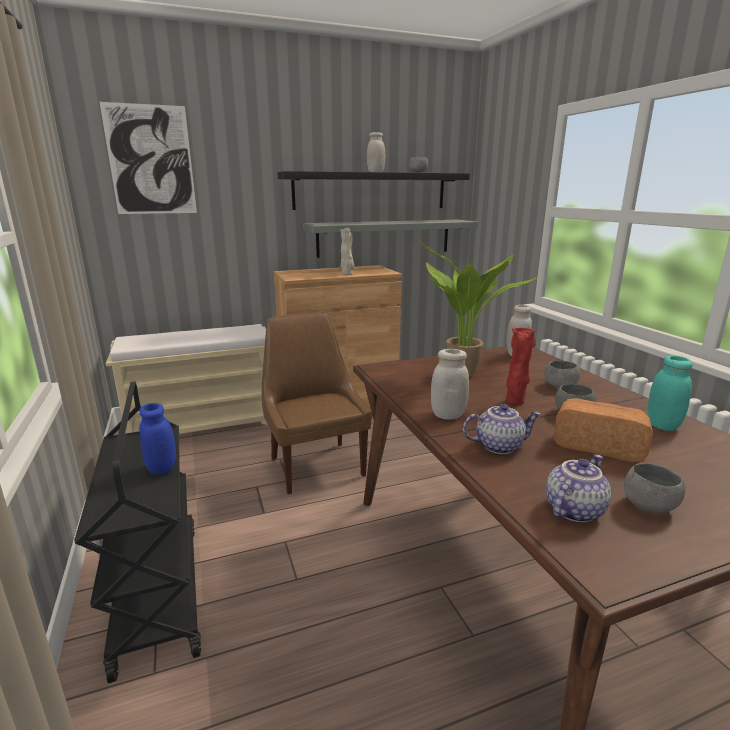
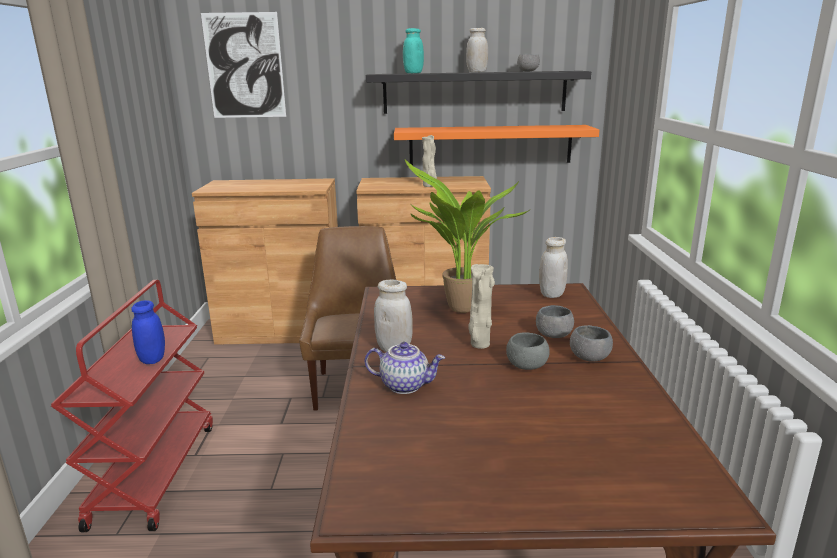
camera: 20 degrees right, 0 degrees up
(157, 593) = (154, 472): black cart -> red cart
(204, 425) = (281, 330): beige bench -> brown cabinet
(384, 238) = (490, 145): grey shelf -> orange shelf
(515, 402) = (479, 345): red vase -> beige vase
(572, 509) = (398, 454): teapot -> none
(598, 445) = (508, 402): bread -> none
(649, 505) = (478, 467): grey bowl -> grey bowl (590, 358)
(662, 425) = (613, 394): turquoise jar -> turquoise jar (413, 73)

